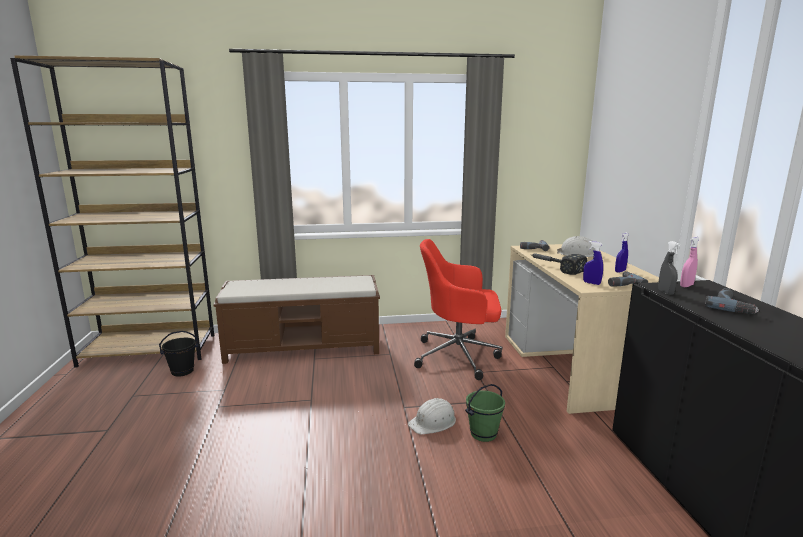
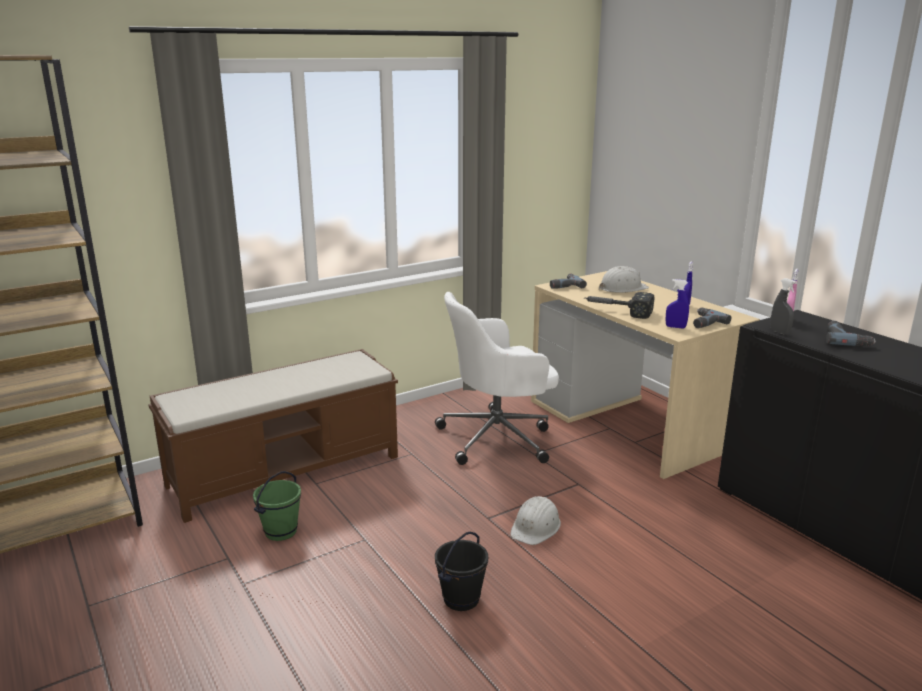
camera: 25 degrees left, 5 degrees up
(182, 371) = (131, 549): black bucket -> black bucket (460, 599)
(459, 356) = (498, 438): red office chair -> white office chair
(483, 434) = (599, 525): green bucket -> green bucket (281, 532)

